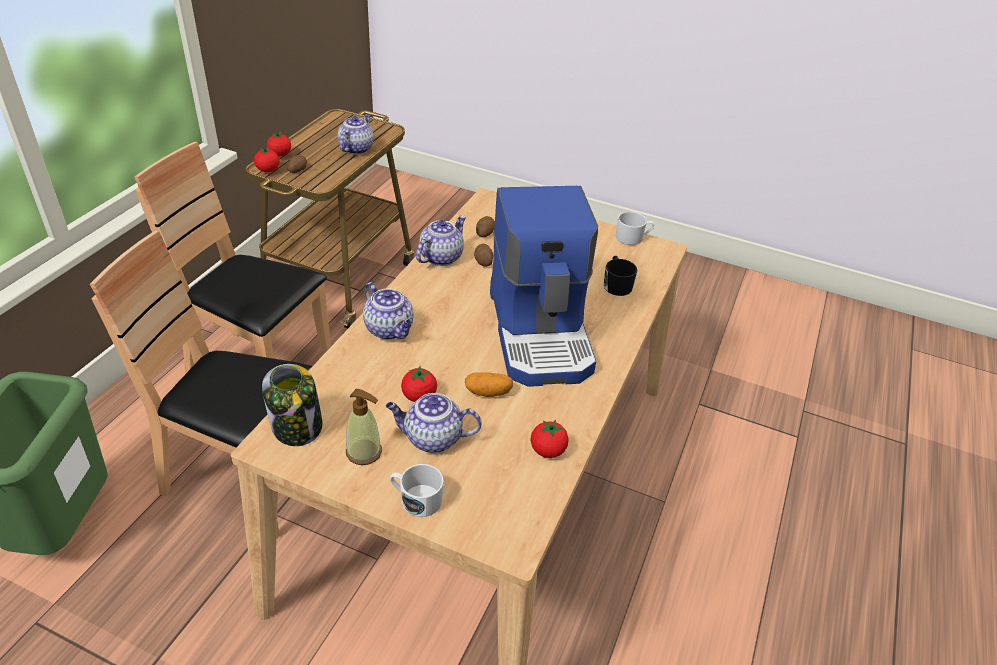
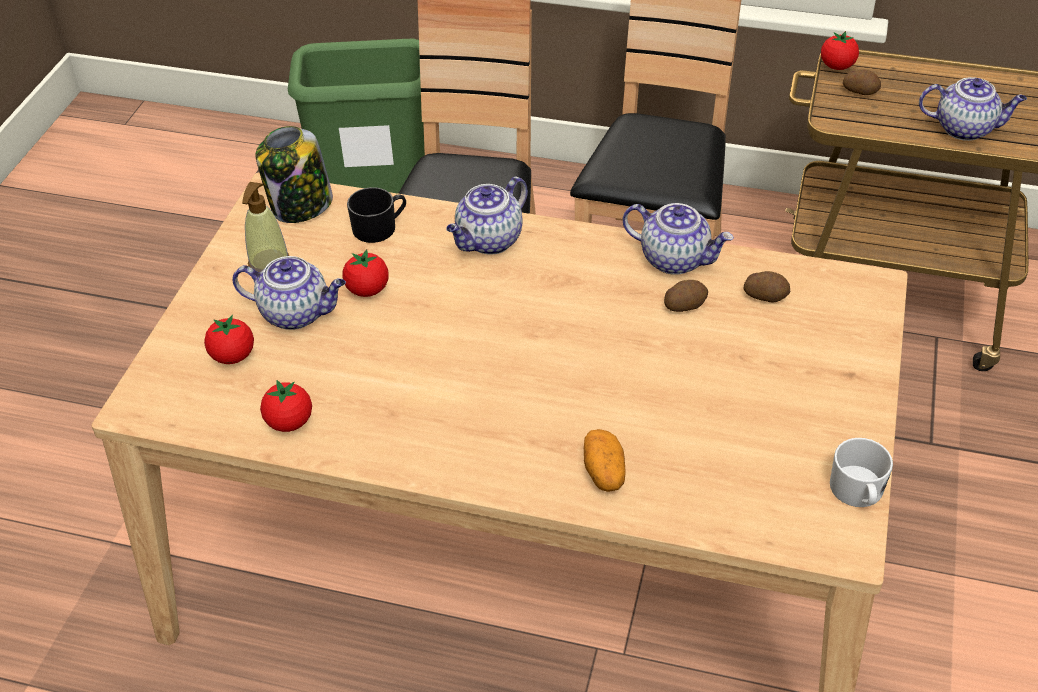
camera: 85 degrees right, 5 degrees up
(280, 154) = (888, 65): tomato -> tomato (233, 356)
(416, 499) = (202, 316): white mug -> none
(432, 438) = (297, 313): teapot -> teapot turned 105 degrees clockwise
(488, 392) = (388, 351): potato -> potato (604, 472)
(542, 333) = (529, 392): coffee machine -> none
(616, 284) = (694, 475): black mug -> black mug (380, 227)

